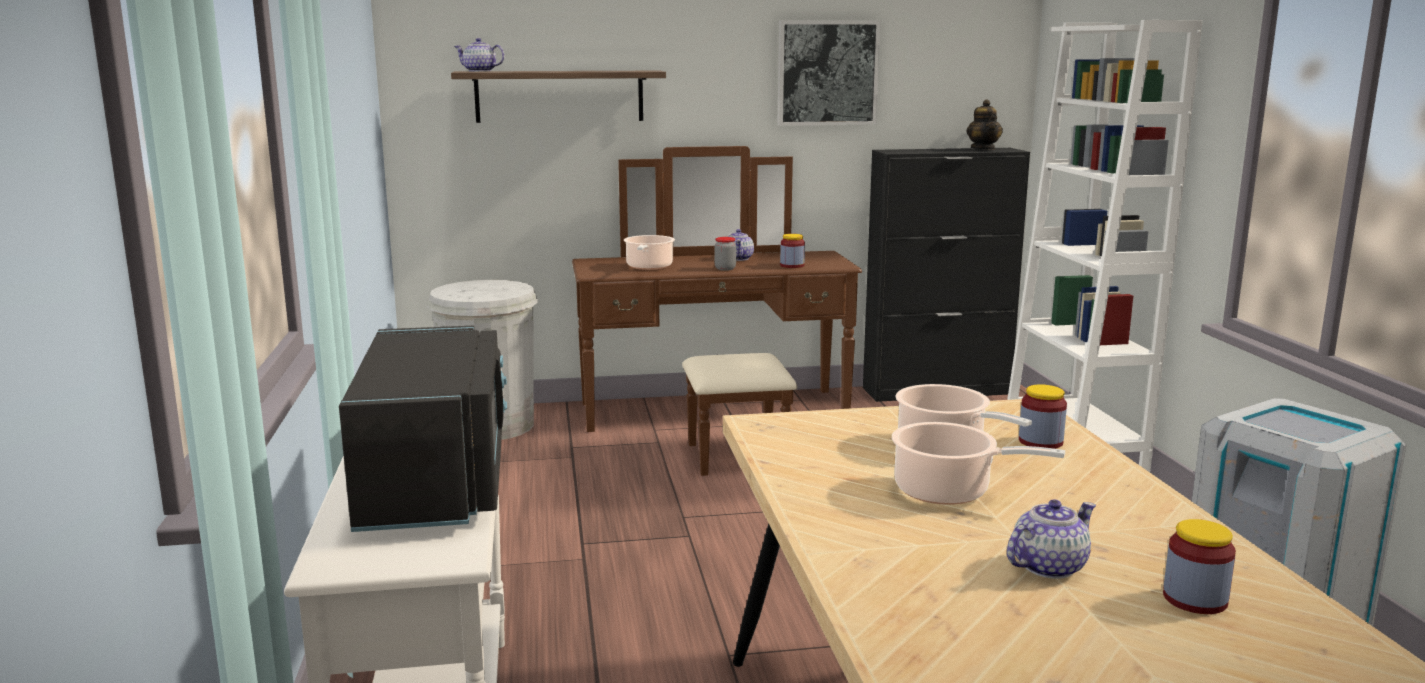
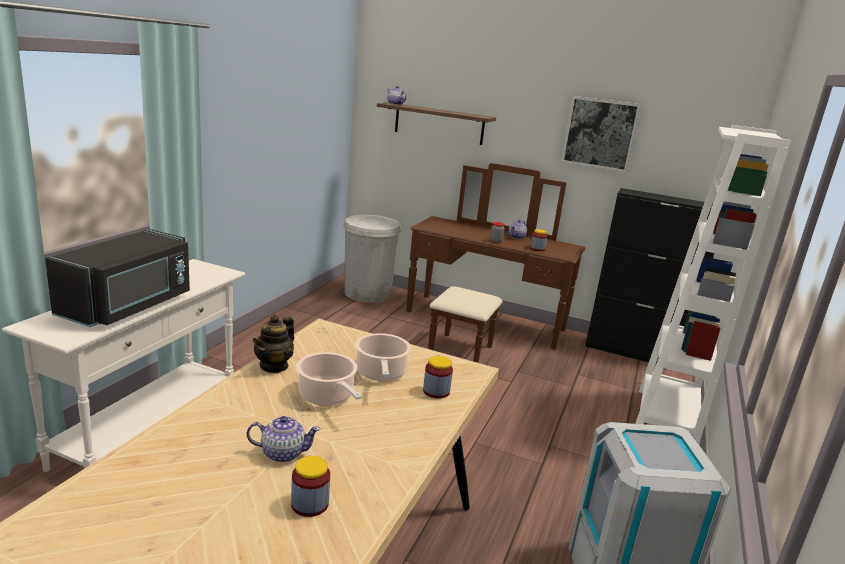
camera: 30 degrees right, 5 degrees up
(649, 267) = (458, 230): cooking pot -> none
(983, 149) = (697, 202): teapot -> teapot (274, 366)

